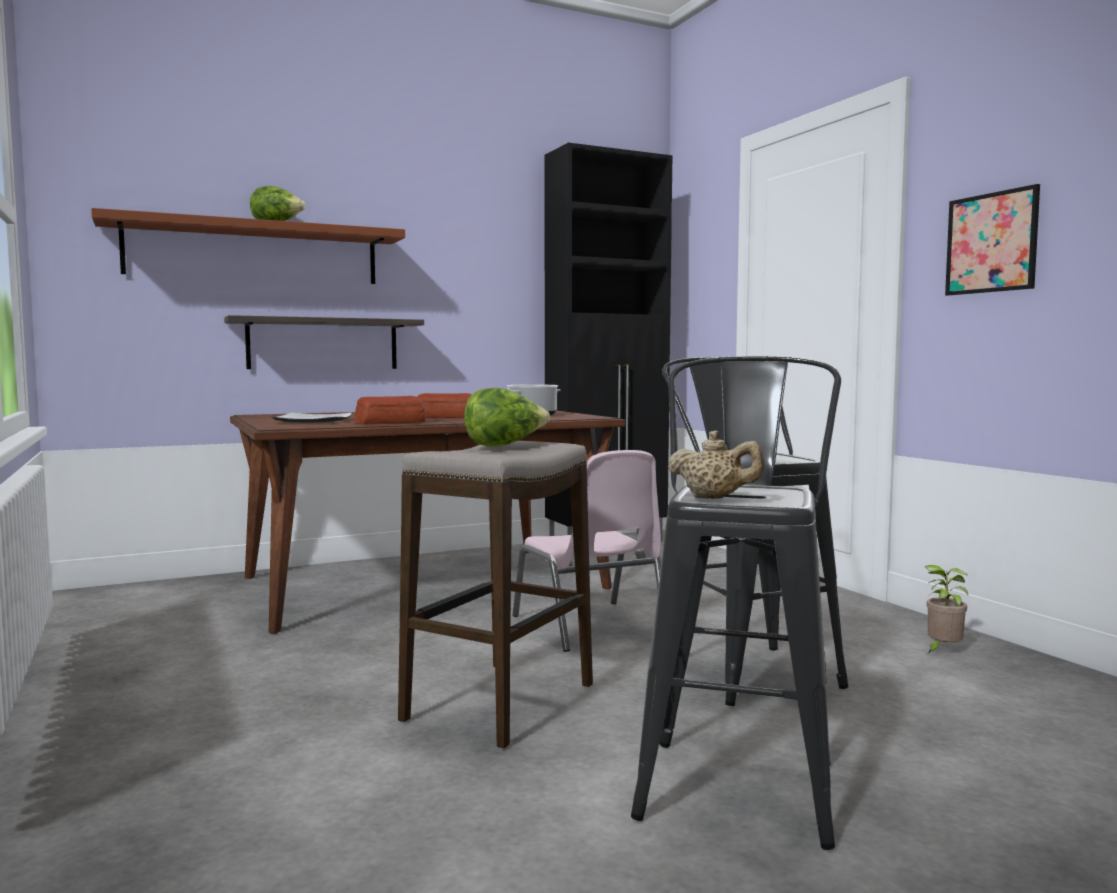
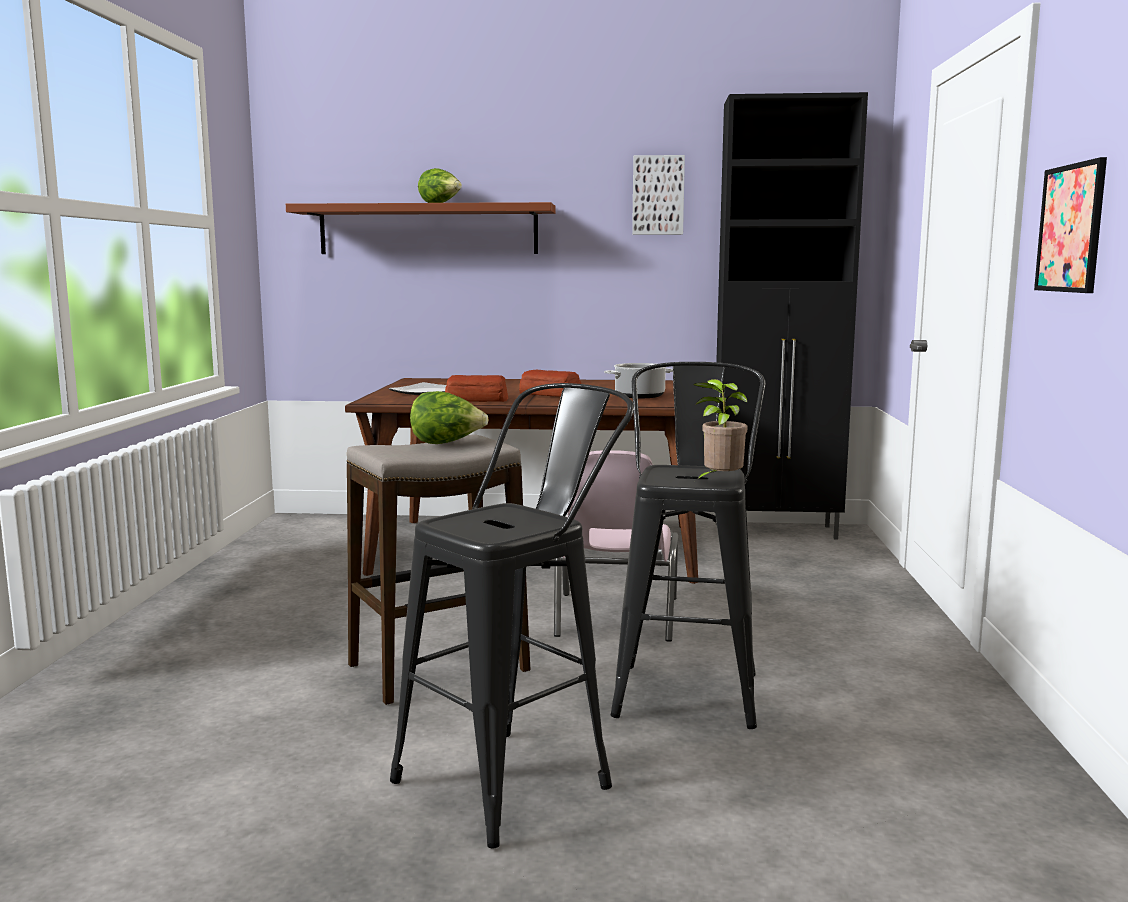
camera: 30 degrees right, 5 degrees up
(323, 344) = (488, 313): shelf -> none
(488, 233) = (658, 195): none -> picture
(714, 498) = (455, 523): beige teapot -> none
(942, 650) = (938, 718): potted plant -> potted plant (719, 482)

